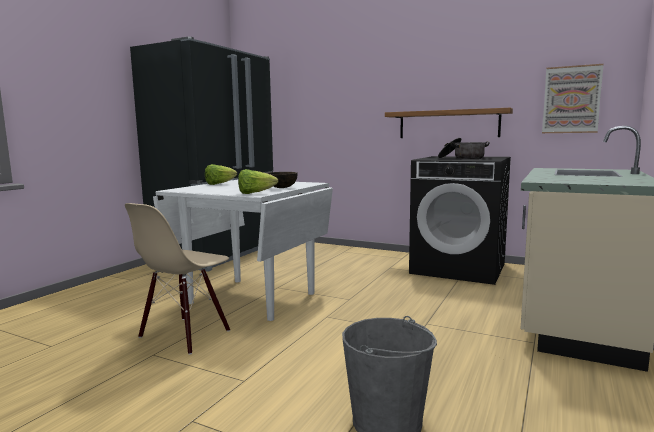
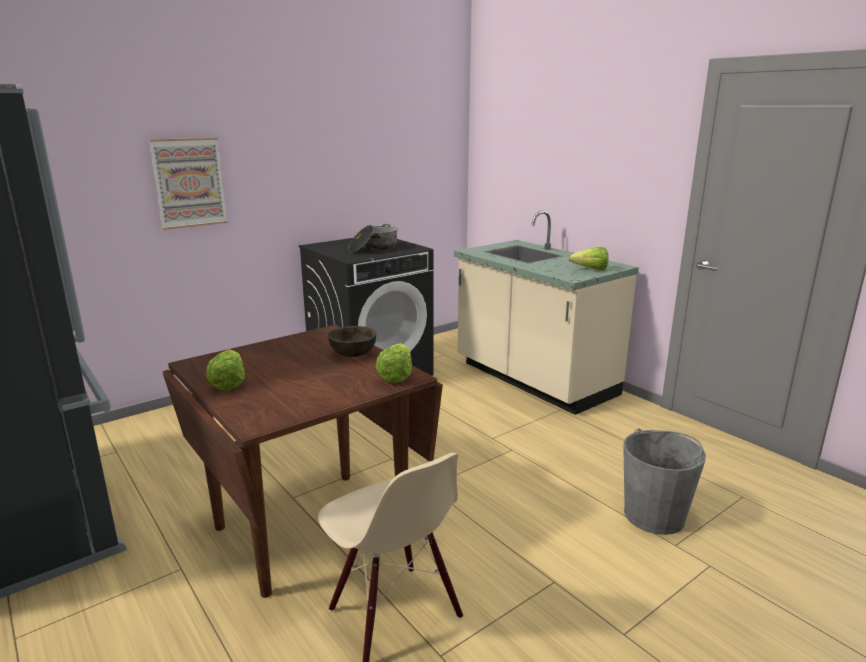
camera: 65 degrees left, 10 degrees up
(253, 298) = (310, 527): white dining table -> brown dining table
(448, 124) = (312, 202): shelf -> none
(571, 100) = (423, 169): picture -> picture (189, 183)
(592, 181) = (590, 270): none -> lettuce

